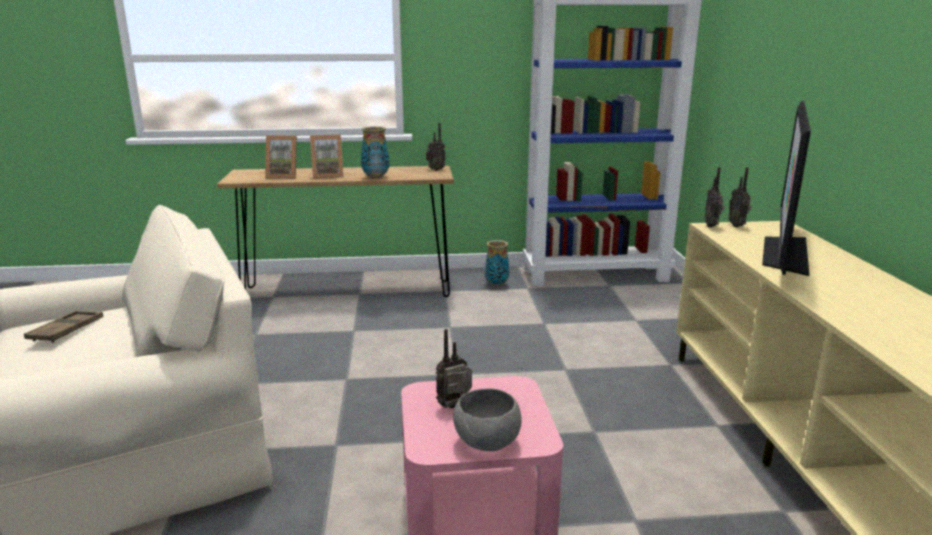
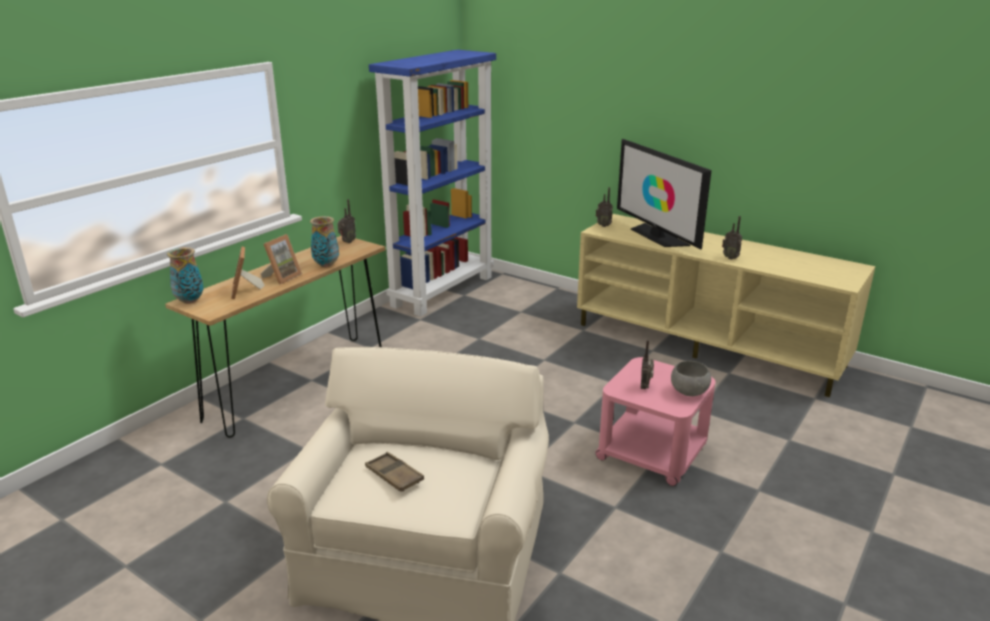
camera: 50 degrees left, 5 degrees up
(284, 176) = (245, 291): picture frame -> picture frame turned 120 degrees clockwise
(496, 285) = (395, 326): vase -> vase (189, 301)
(712, 226) = (594, 230): radio -> radio (730, 258)

